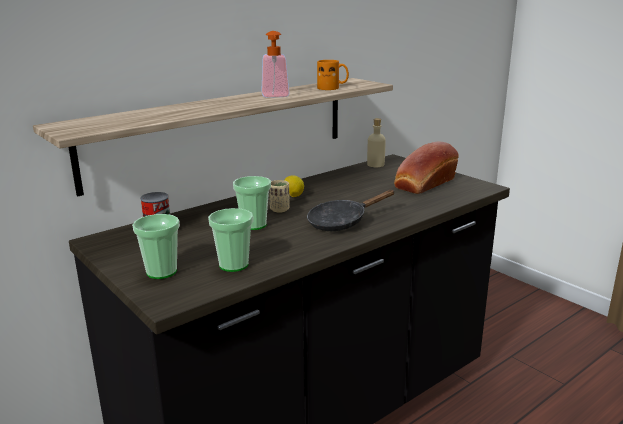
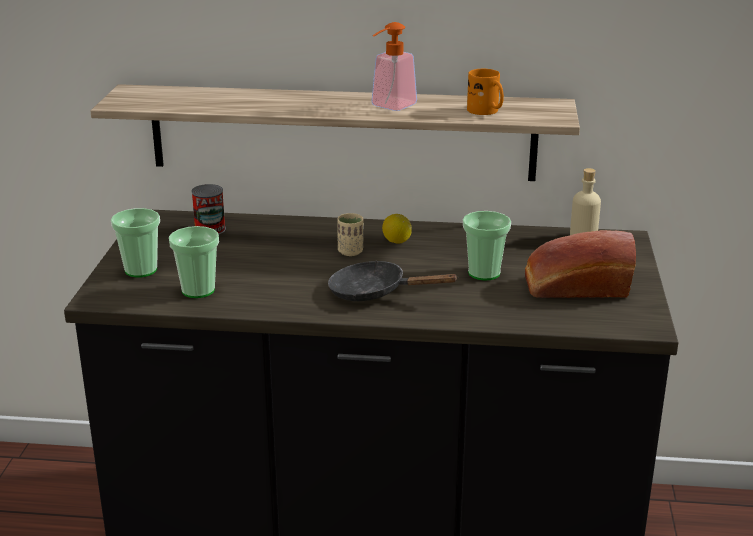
camera: 45 degrees right, 5 degrees up
(254, 225) = (293, 258): cup -> cup (484, 273)

